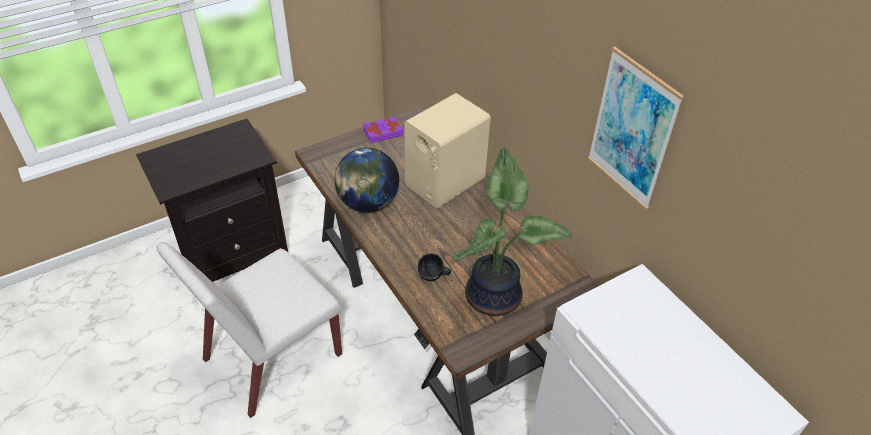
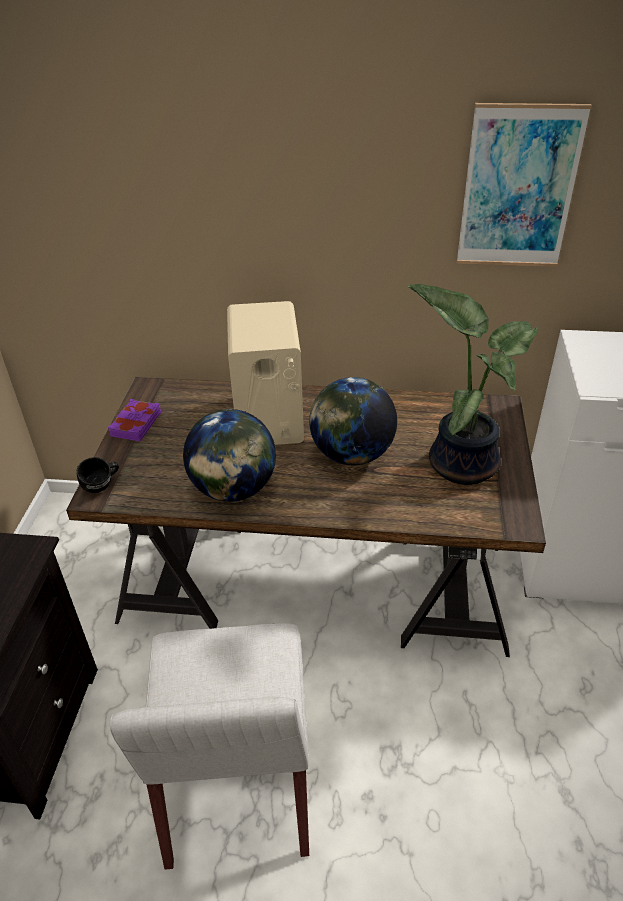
camera: 50 degrees left, 5 degrees down
(434, 277) = (398, 493): black mug -> black mug (102, 486)
(448, 238) = (352, 455): none -> globe

